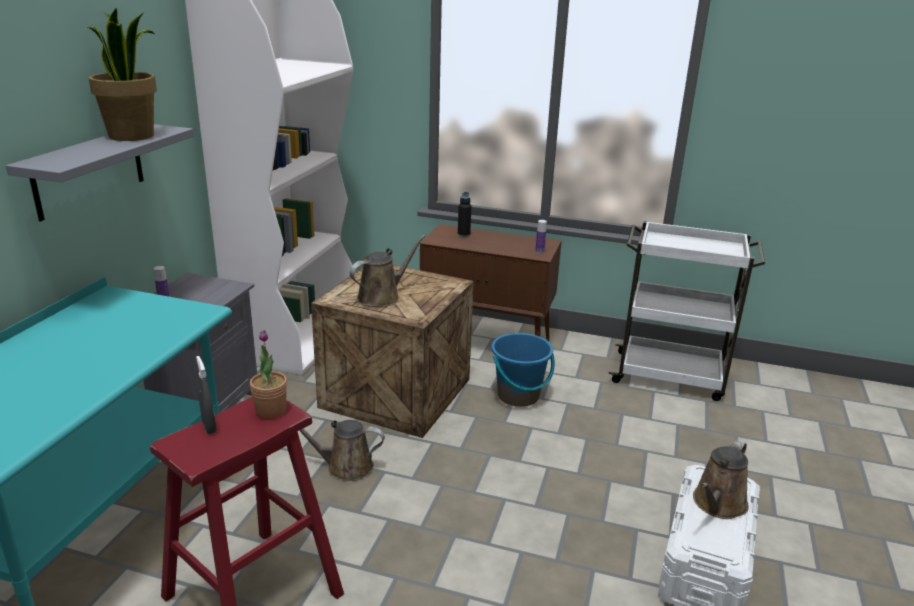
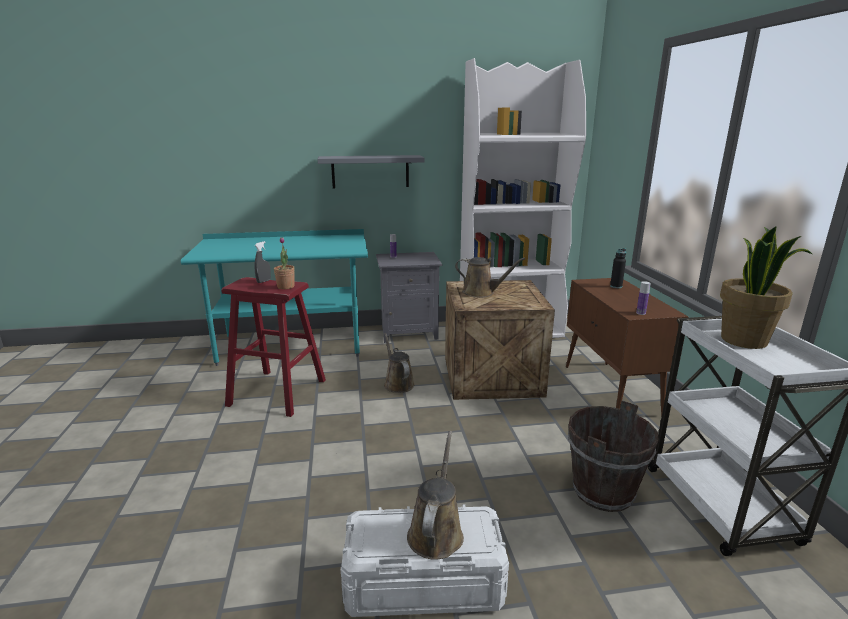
camera: 65 degrees right, 5 degrees down
(132, 136) = (390, 156): potted plant -> potted plant (745, 340)
(518, 396) = (554, 424): blue bucket -> none
(629, 416) = (602, 491): none -> brown bucket
(718, 504) = (436, 532): brown watering can -> brown watering can turned 90 degrees clockwise

